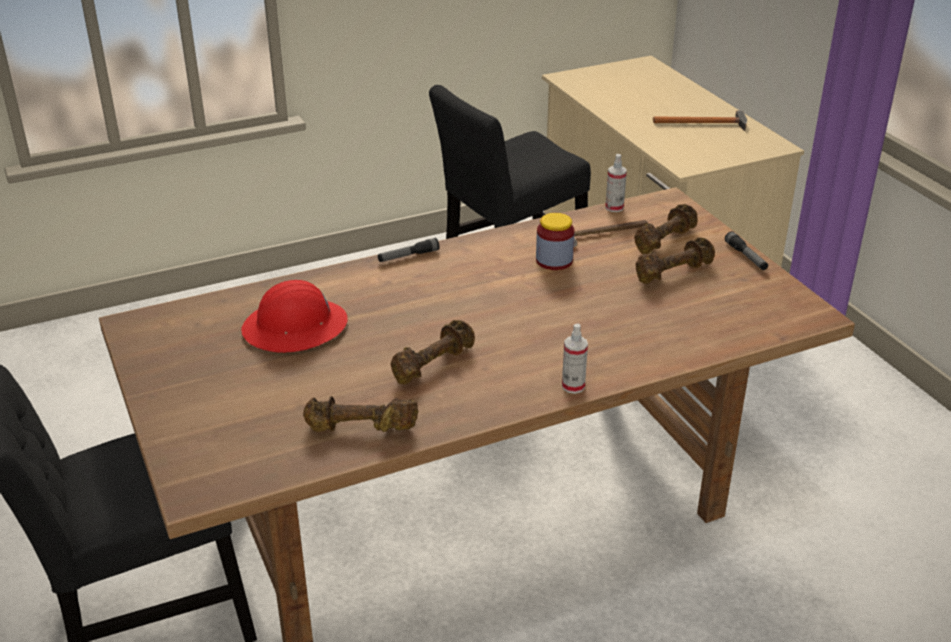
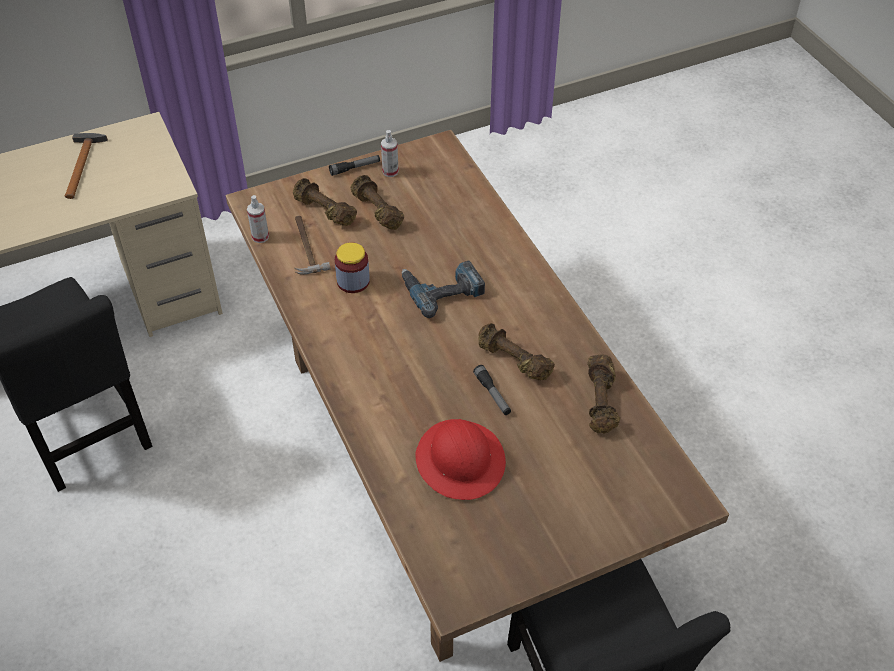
camera: 90 degrees left, 15 degrees up
(408, 256) = (336, 383): flashlight -> flashlight (492, 394)
(547, 316) = (442, 289): none -> power drill
(573, 386) = (537, 279): spray bottle -> spray bottle (390, 171)

